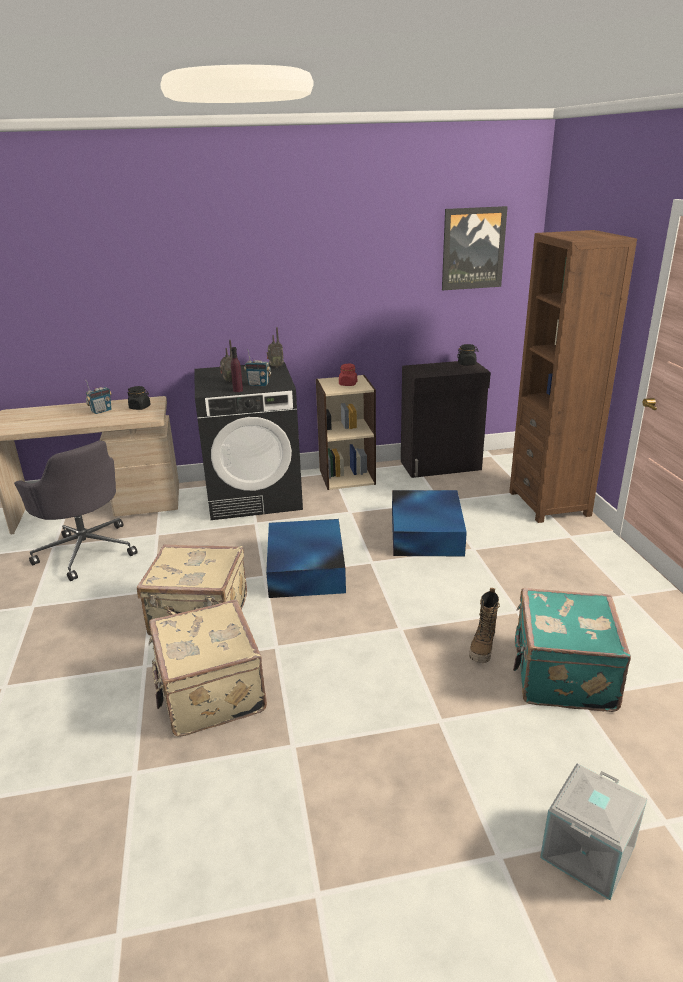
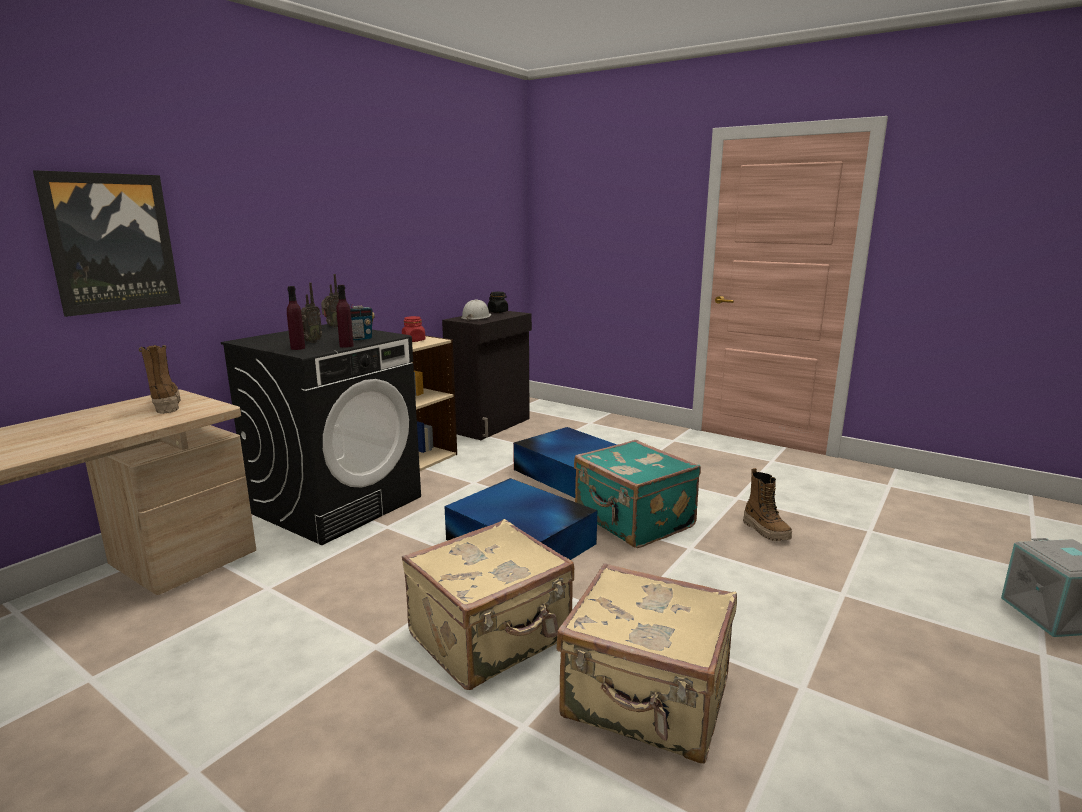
camera: 45 degrees left, 10 degrees down
(86, 550) = (172, 655): grey office chair -> none
(101, 411) = (99, 420): radio -> none
(140, 407) = (165, 404): black jar -> boot
(212, 386) = (298, 348): none -> purple bottle
(432, 368) = (476, 317): none -> white hard hat
(473, 248) = (484, 194): picture -> picture (111, 243)
(549, 503) = (620, 425): brown bookcase -> none
(561, 675) = (837, 523): turquoise suitcase -> turquoise suitcase (633, 521)

